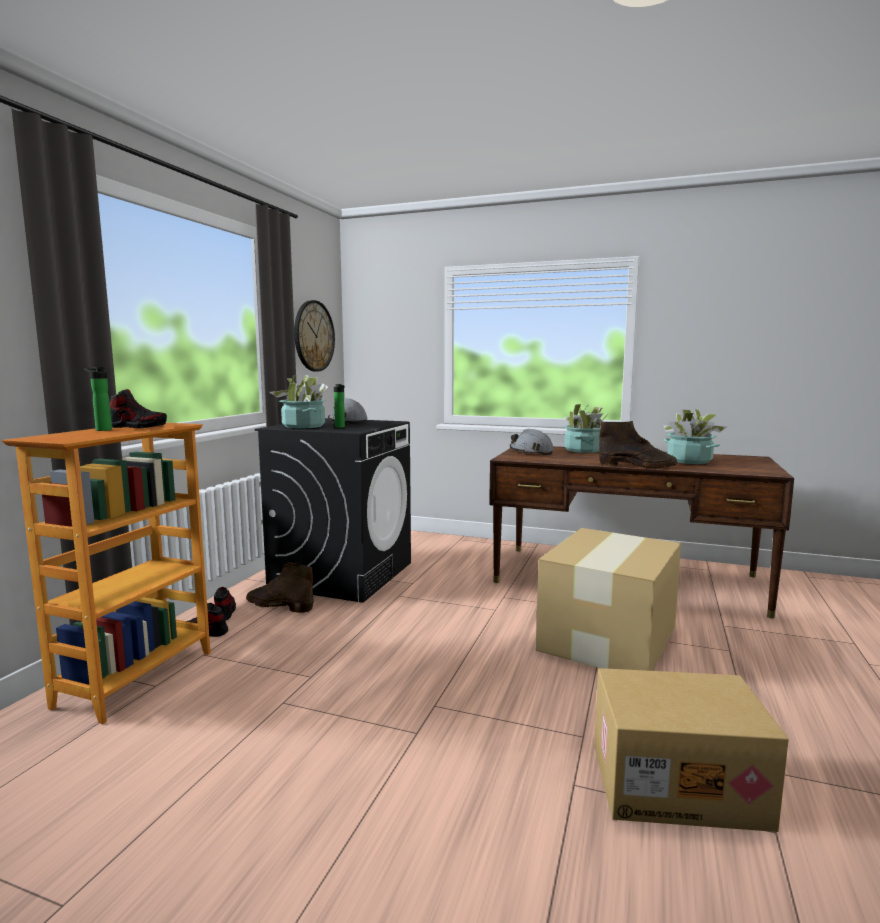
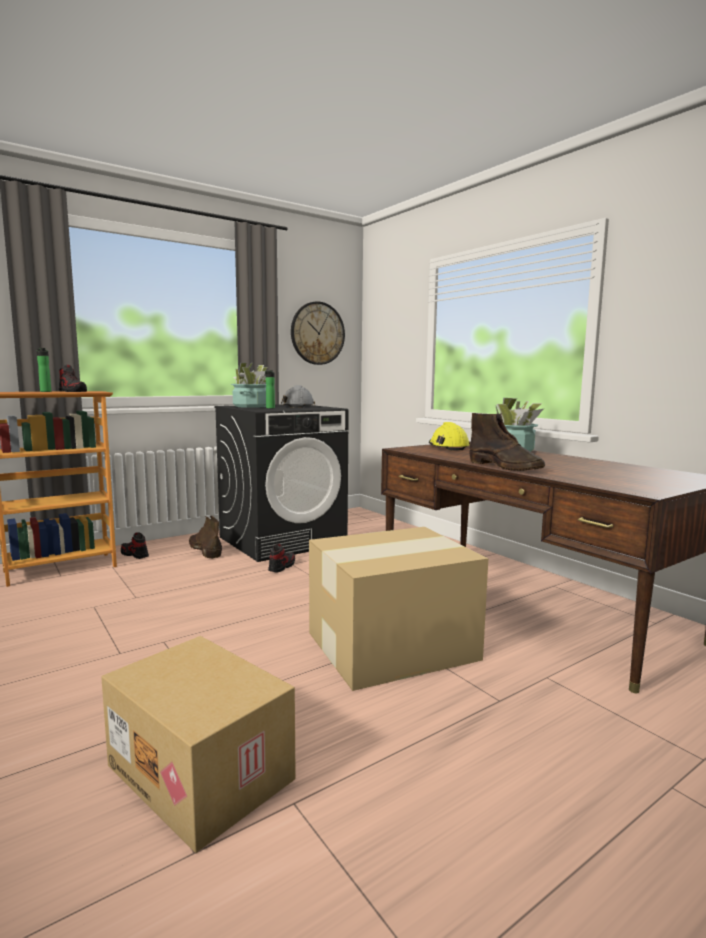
camera: 35 degrees right, 0 degrees up
(225, 612) = (168, 546): shoe -> shoe (282, 566)
(531, 452) = (448, 447): grey hard hat -> yellow hard hat
(689, 461) = (593, 470): potted plant -> none

